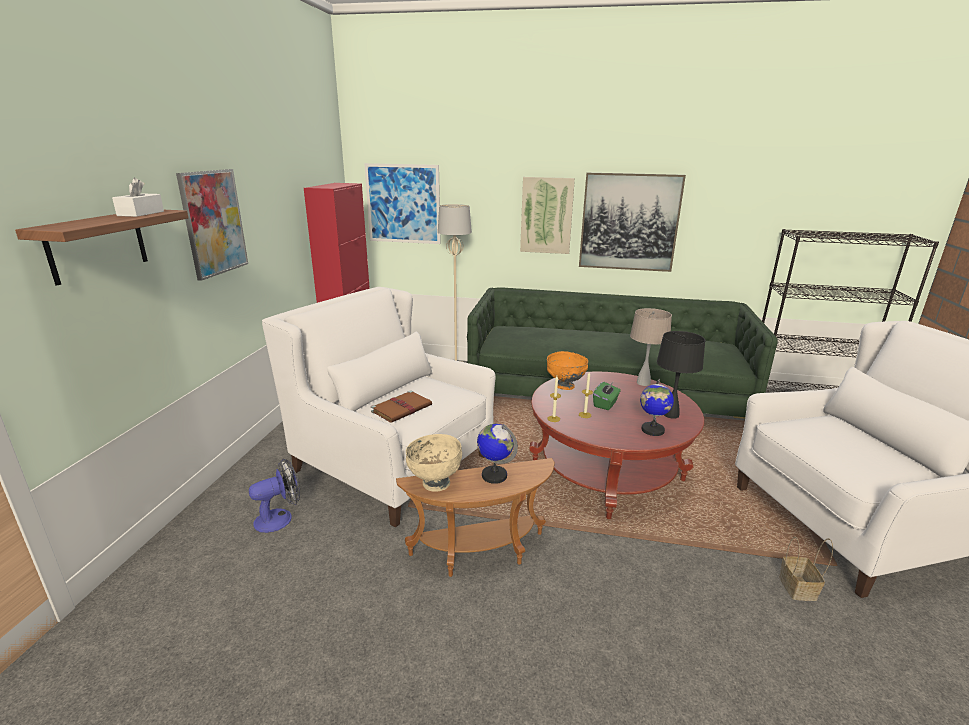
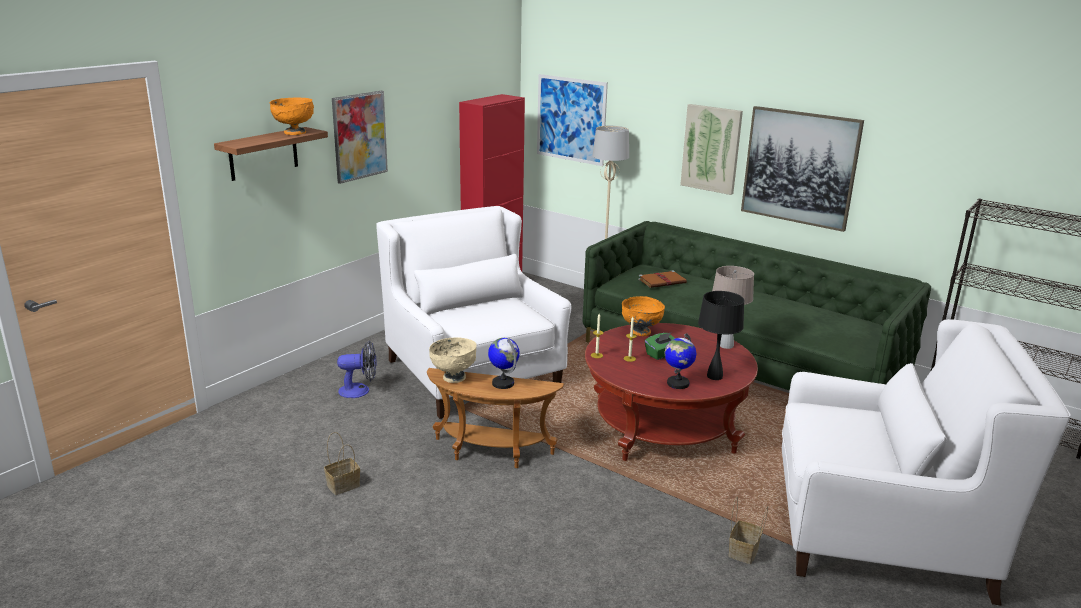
camera: 25 degrees right, 0 degrees up
(141, 213) = (294, 133): white tissue box -> orange bowl
(339, 667) = (344, 485): none -> basket
(402, 408) = (469, 318): brown book -> brown book (662, 281)

